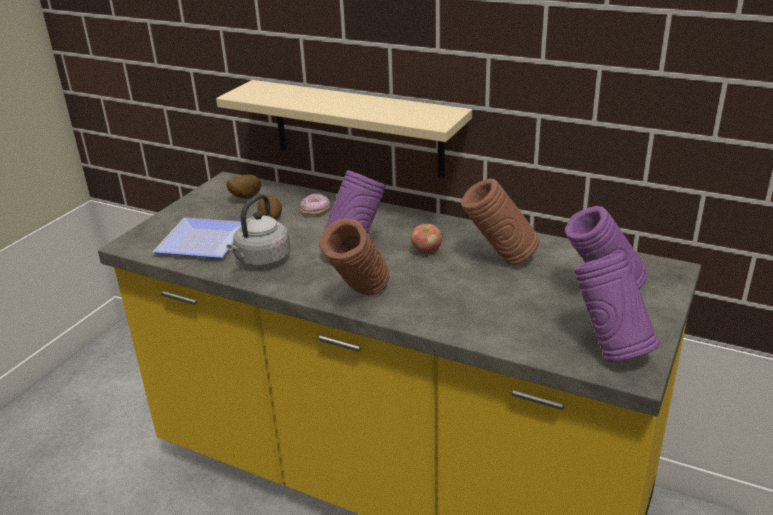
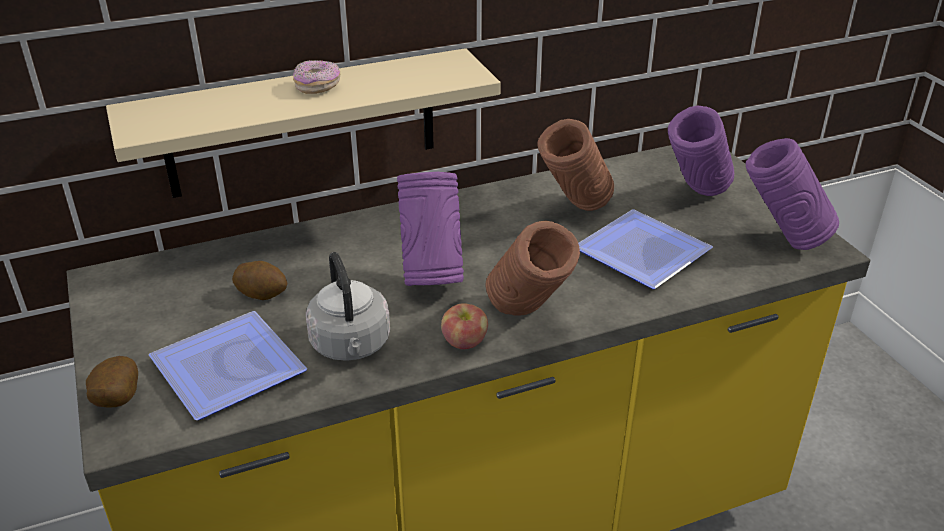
camera: 50 degrees left, 5 degrees up
(244, 198) = (175, 287): potato -> potato (116, 402)
(315, 211) = (301, 257): donut -> donut (317, 87)
(426, 251) = (498, 237): apple -> apple (464, 343)
(490, 304) = (642, 256): none -> plate

